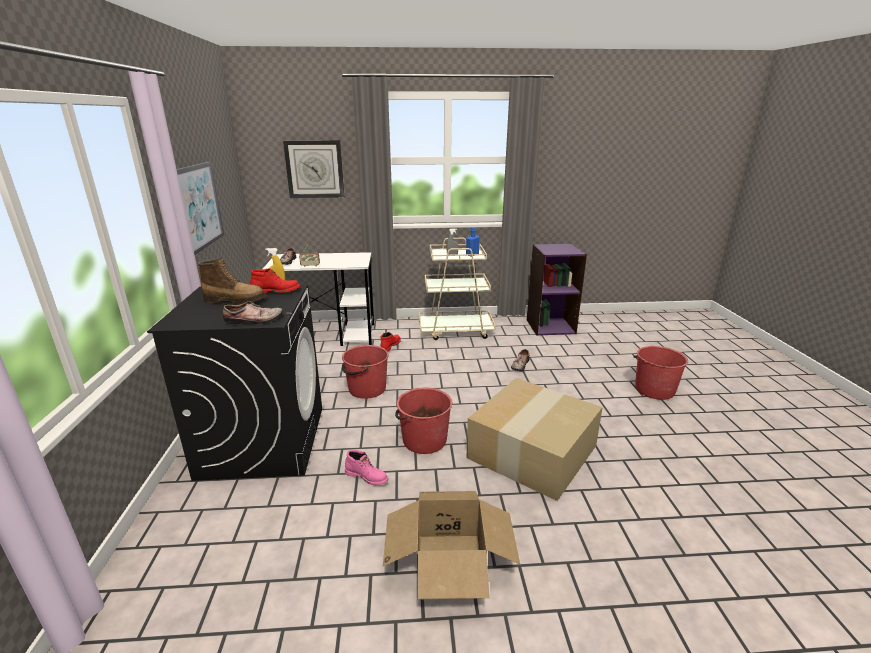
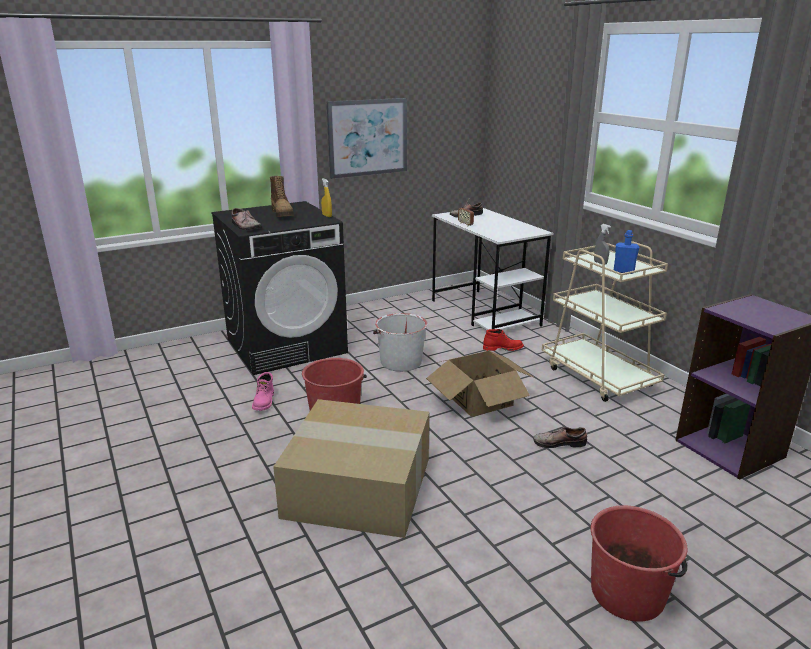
camera: 65 degrees right, 0 degrees up
(276, 291) = (312, 218): red boot -> none
(314, 169) = (536, 119): wall clock -> none
(366, 389) = (400, 362): red bucket -> white bucket
(449, 561) = (175, 468): cardboard box -> cardboard box (479, 399)

